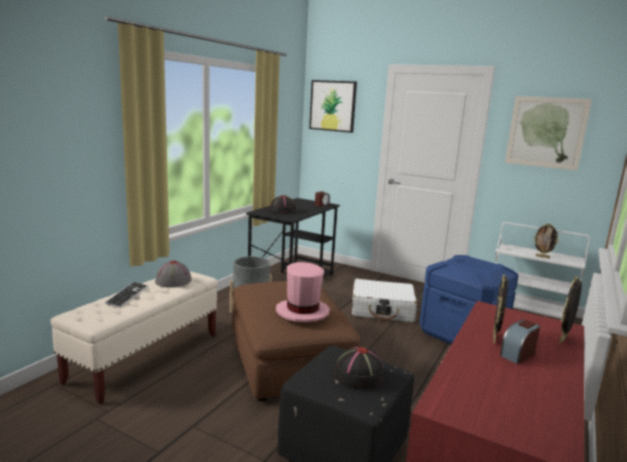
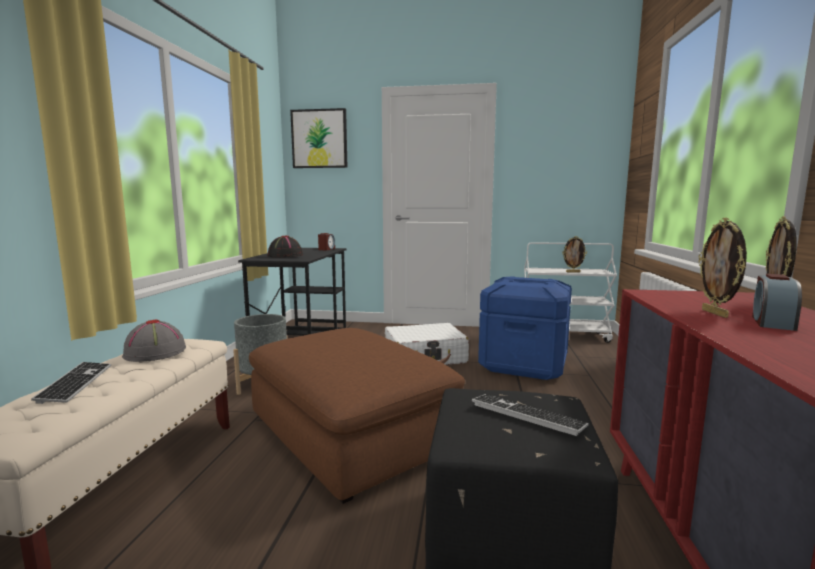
camera: 20 degrees left, 5 degrees down
(302, 312) = (376, 357): pink hat -> none
(358, 375) = (527, 415): black hat -> keyboard
(546, 132) = (554, 147): picture -> none

